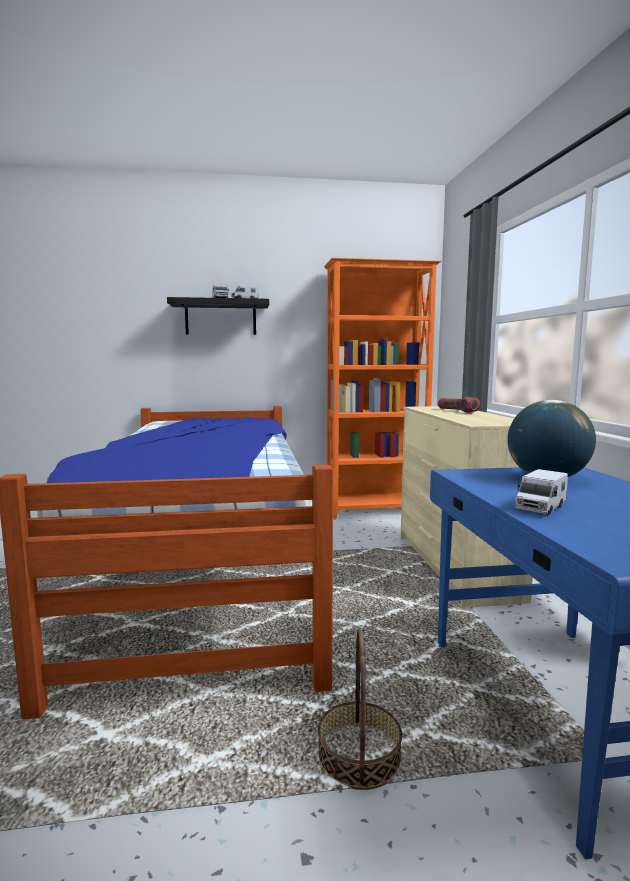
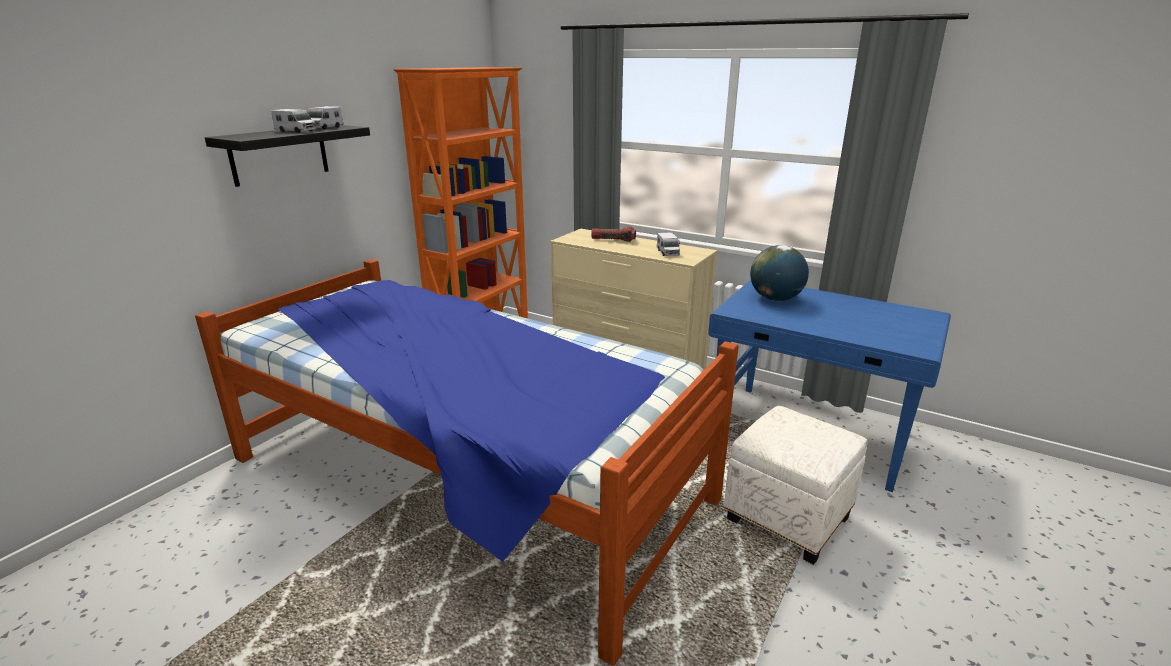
camera: 50 degrees left, 15 degrees up
(358, 755) = (785, 518): basket -> white ottoman
(540, 507) = (831, 328): toy truck -> toy truck (667, 253)

